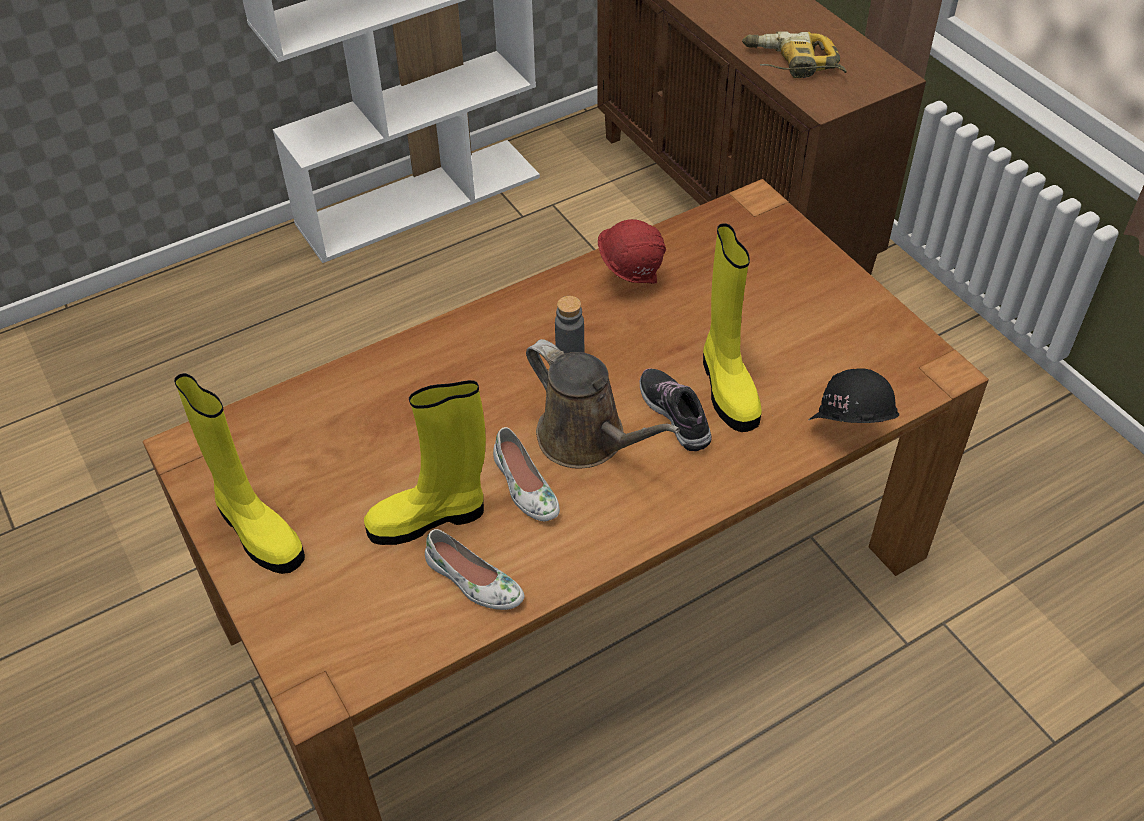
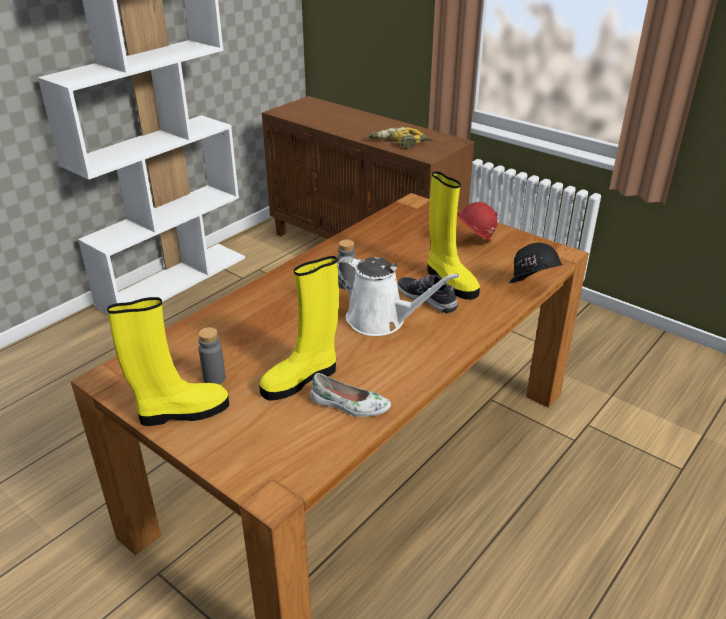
camera: 20 degrees left, 15 degrees down
(257, 531) = (181, 412): yellow boot -> yellow boot turned 45 degrees counterclockwise
(318, 485) = (214, 378): none -> grey bottle
(524, 487) = (355, 350): white shoe -> none
(587, 439) = (381, 320): brown watering can -> white watering can
(630, 278) = (362, 244): red hard hat -> red hard hat (474, 243)

